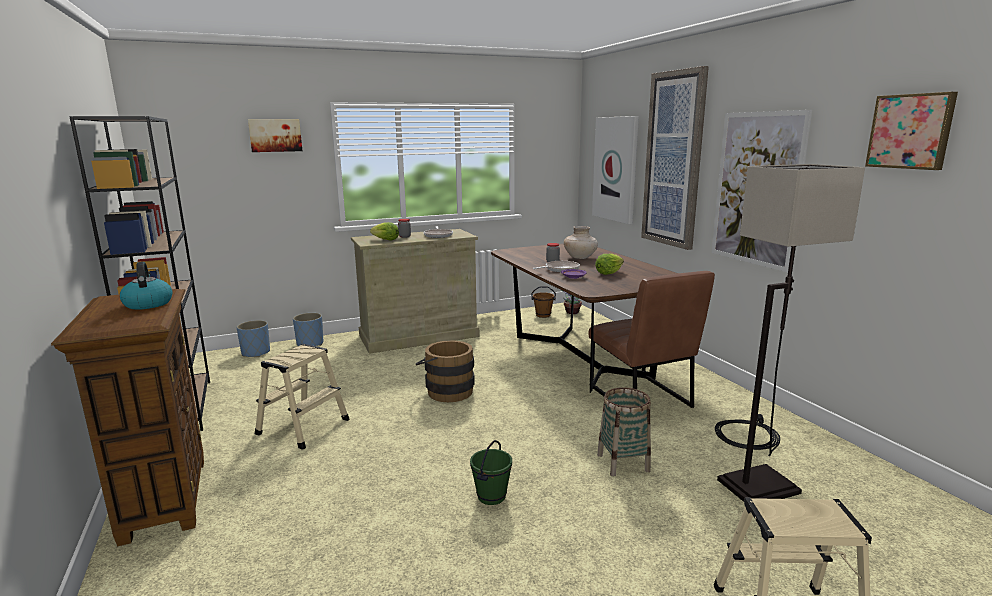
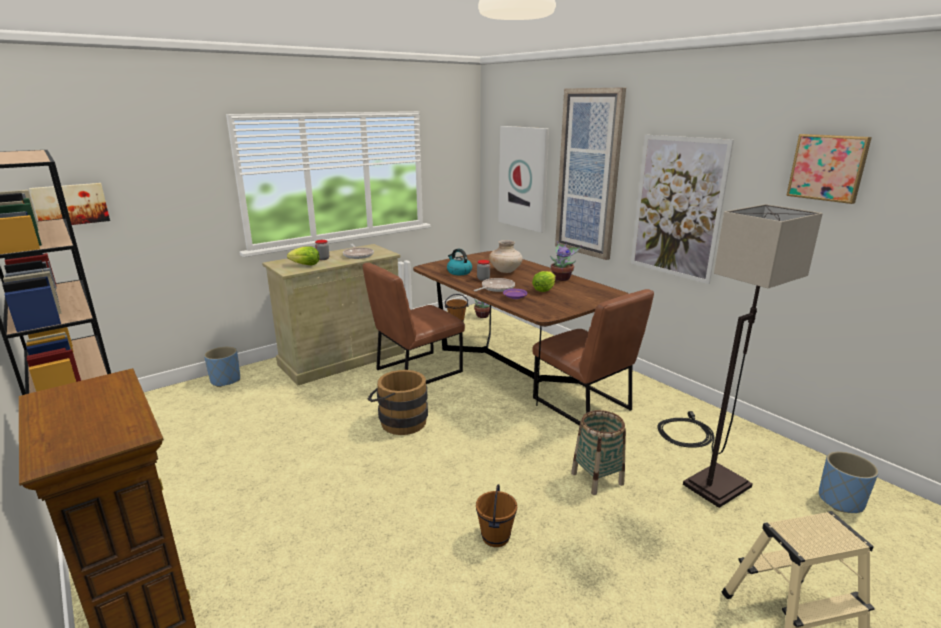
camera: 15 degrees left, 5 degrees up
(148, 304) = (107, 400): kettle -> kettle (459, 272)
(256, 353) = (166, 399): blue planter -> blue planter (840, 501)
(275, 135) = (165, 154): picture -> picture (71, 204)
(303, 426) = (265, 486): beige step ladder -> none
(483, 352) = (416, 371): none -> brown chair
(491, 496) = (495, 537): green bucket -> brown bucket
(635, 266) = (562, 278): none -> potted plant

